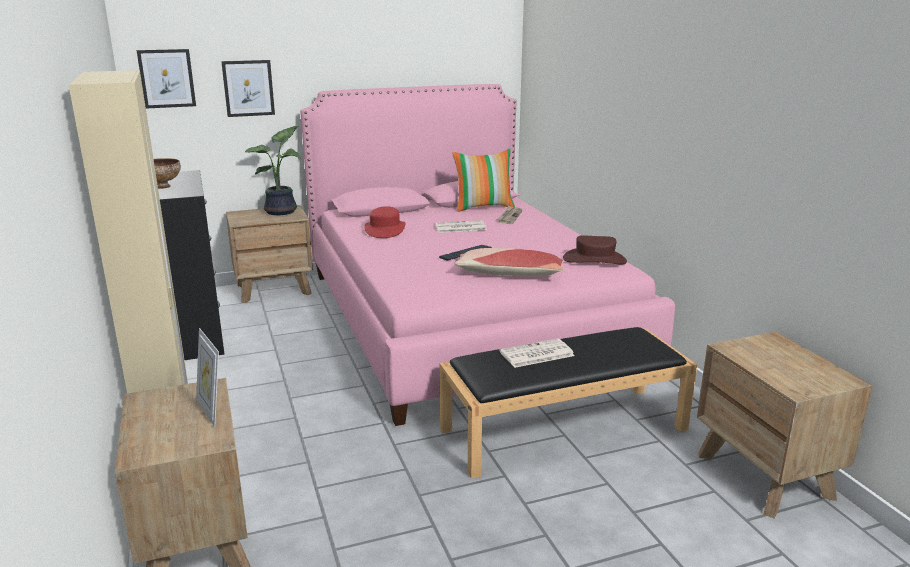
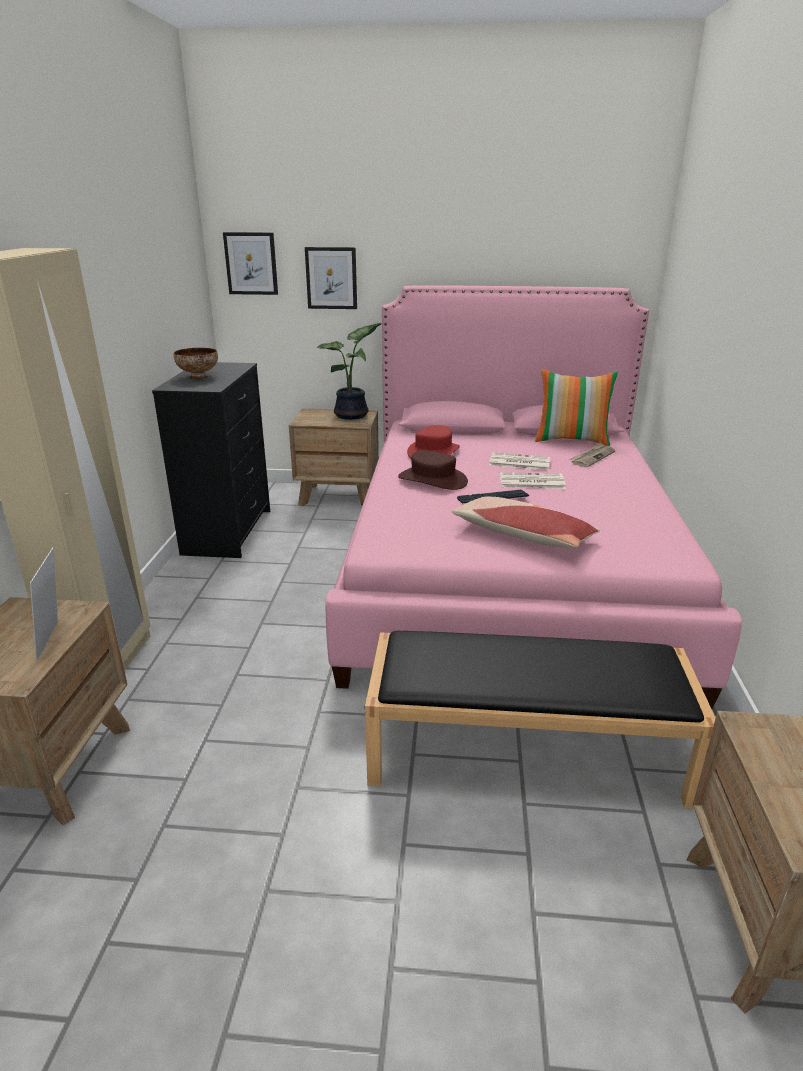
camera: 25 degrees right, 5 degrees up
(536, 354) = (492, 652): newspaper -> newspaper (531, 482)
(594, 259) = (653, 536): brown hat -> brown hat (433, 479)

